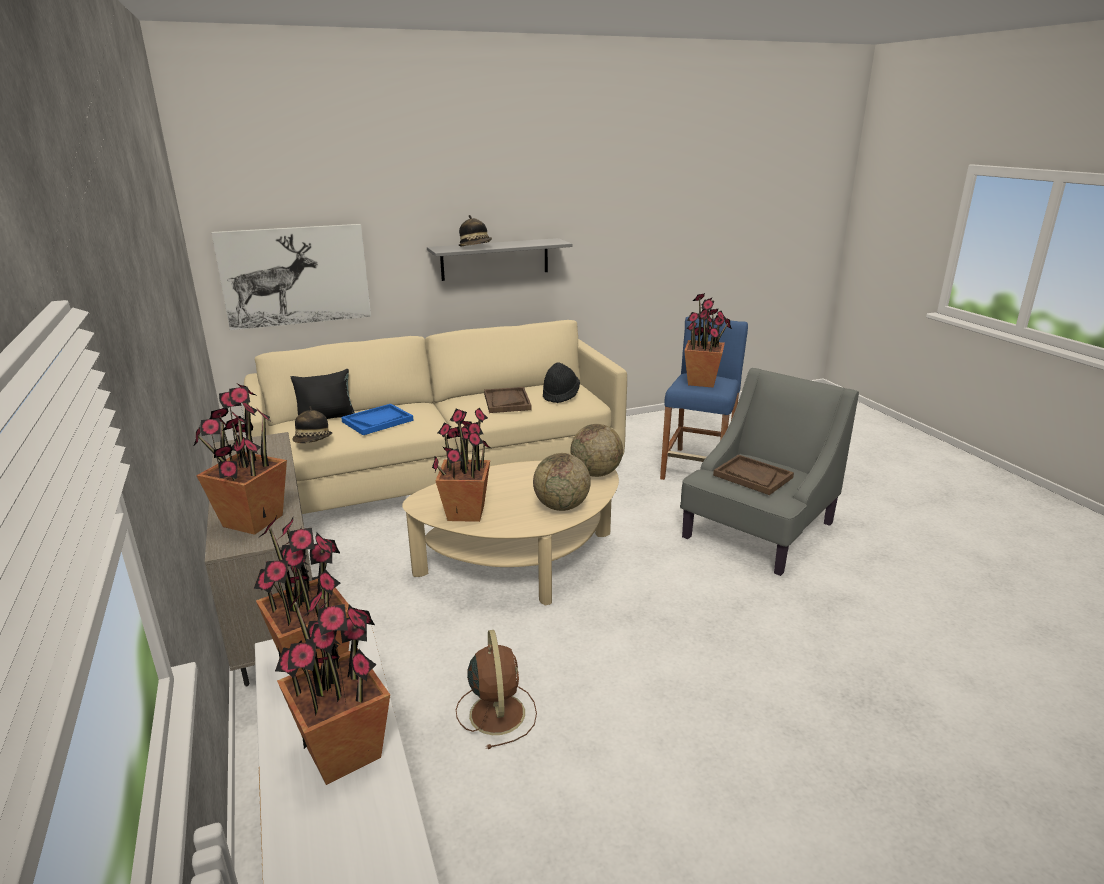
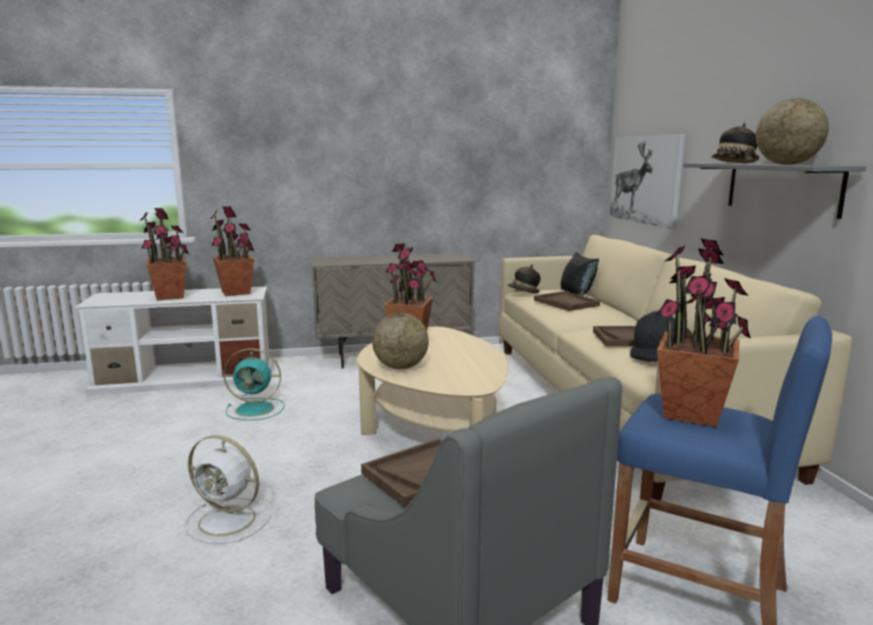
camera: 100 degrees right, 10 degrees down
(252, 521) = (345, 260): potted plant -> none
(377, 421) = (566, 303): blue tray -> brown tray
(497, 712) = (256, 409): brown fan -> turquoise fan
(596, 473) = (467, 385): globe -> globe (786, 164)
(743, 643) = (229, 521): none -> white fan

